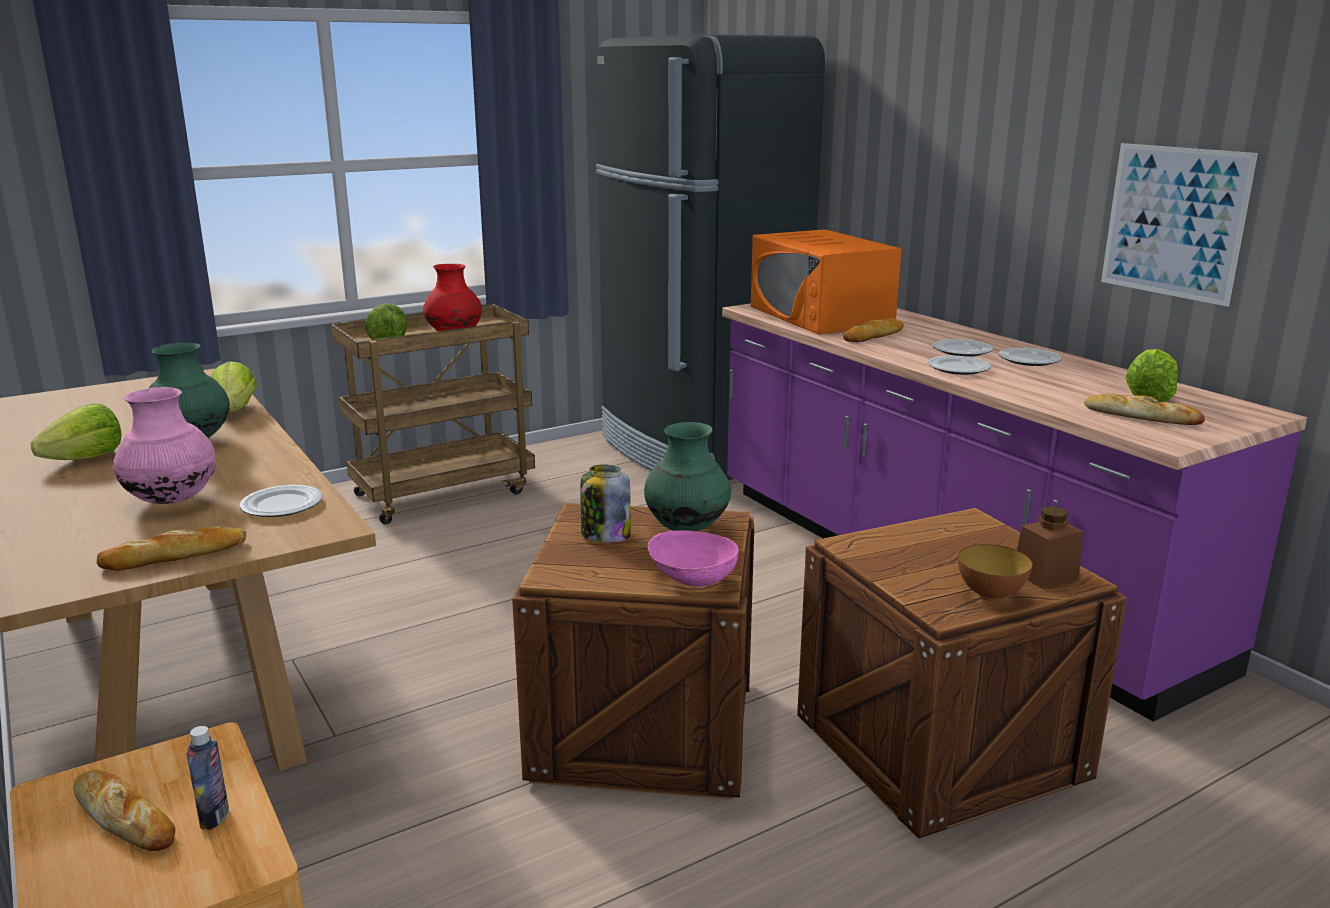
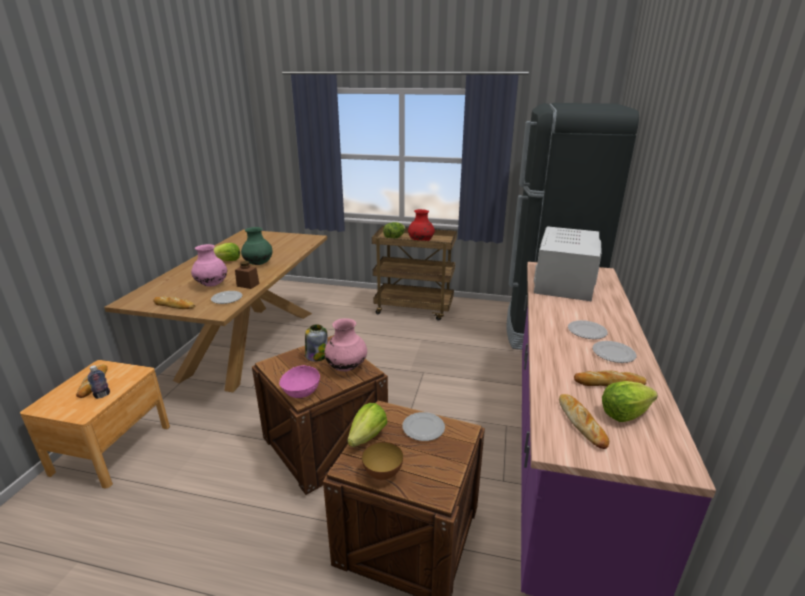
camera: 45 degrees right, 5 degrees up
(235, 410) = (291, 255): lettuce -> lettuce (367, 437)
(686, 528) = (347, 367): green vase -> pink vase
(820, 315) = (564, 281): orange microwave -> white microwave
(874, 336) = (561, 304): bread -> bread (609, 383)
(957, 368) = (554, 342): plate -> plate (423, 428)
(1045, 575) = (430, 481): brown jar -> brown jar (248, 285)
(1174, 222) = (711, 296): picture -> none

